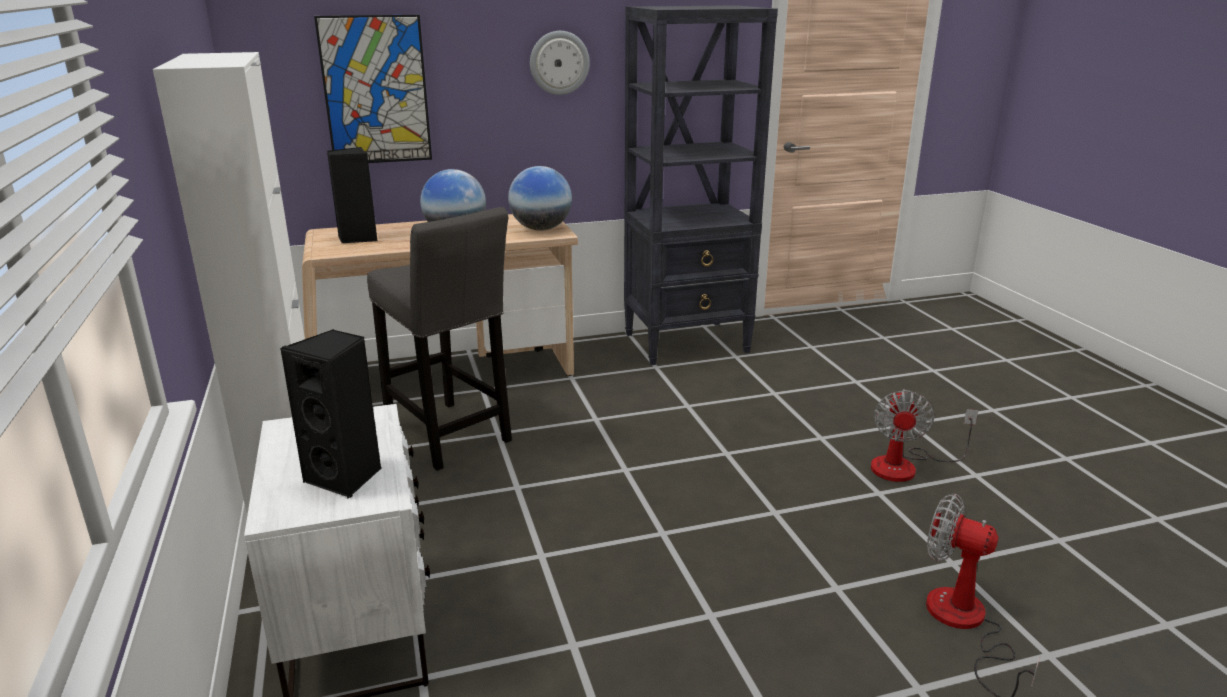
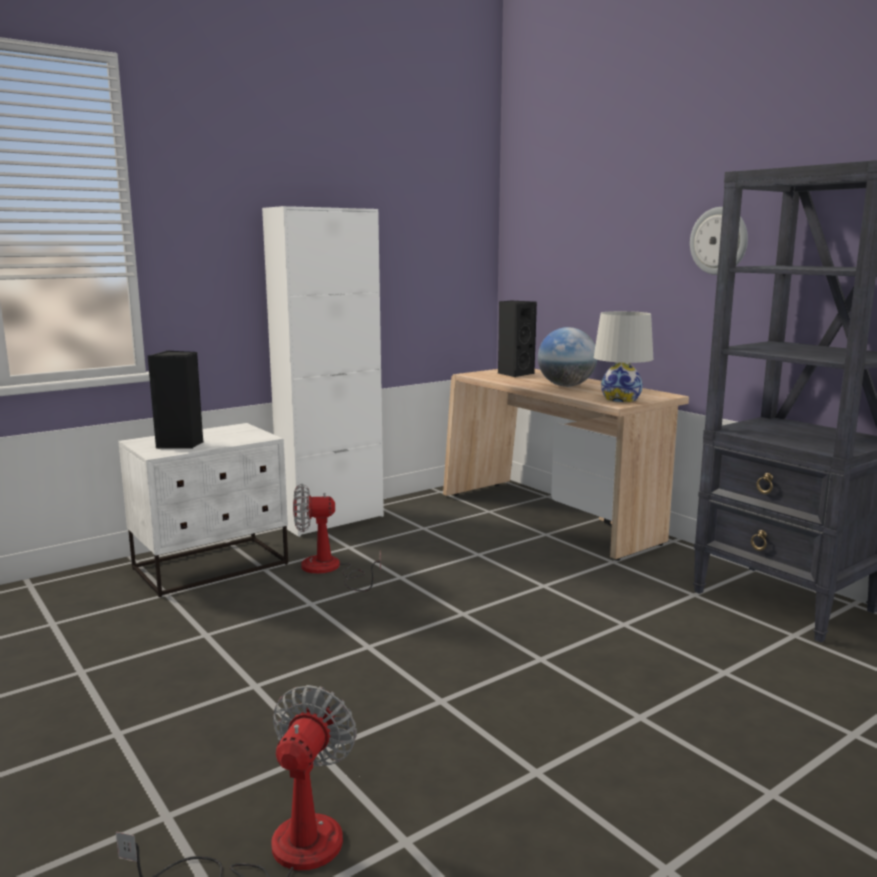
camera: 70 degrees right, 10 degrees down
(375, 90) = (576, 260): picture -> none
(449, 437) = (455, 540): grey stool -> none
(541, 229) = (621, 399): globe -> white table lamp
(906, 466) = (629, 793): fan -> fan (329, 570)

